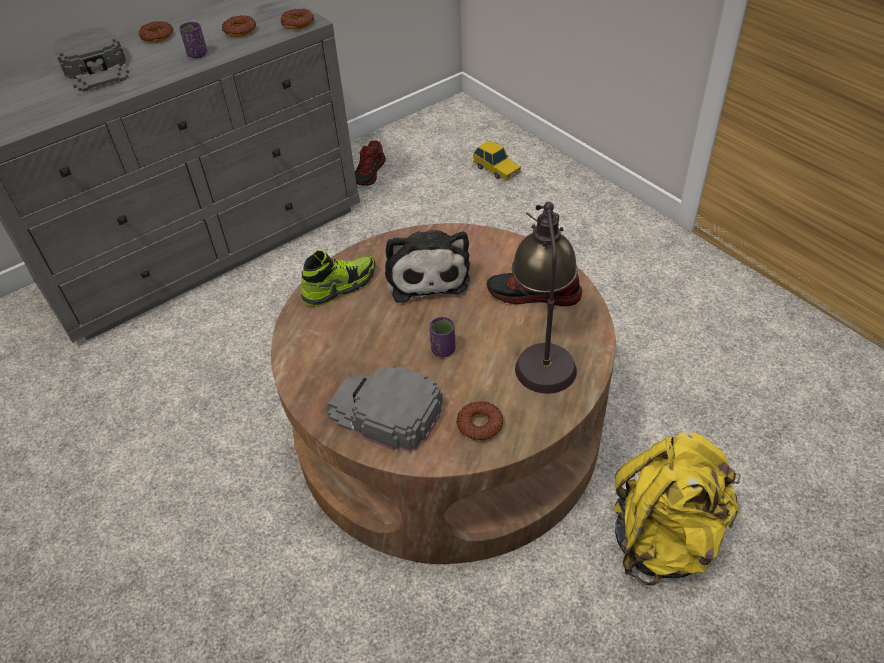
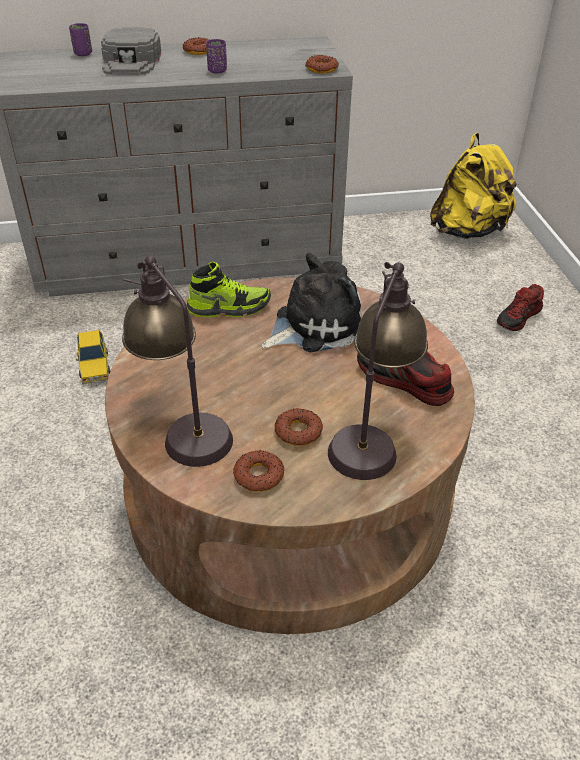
camera: 25 degrees right, 5 degrees down
(240, 31) = (268, 62): donut -> donut (298, 431)
(370, 173) = (370, 245): shoe -> shoe (519, 318)
(385, 411) = (183, 427): grey cap -> table lamp
(426, 274) = (314, 325): plush toy -> plush toy turned 135 degrees counterclockwise
(443, 350) = (277, 396): purple cup -> purple cup (83, 54)
(497, 169) = (495, 280): toy car -> toy car (94, 366)
(664, 538) = (433, 702): yellow backpack -> yellow backpack (468, 231)

